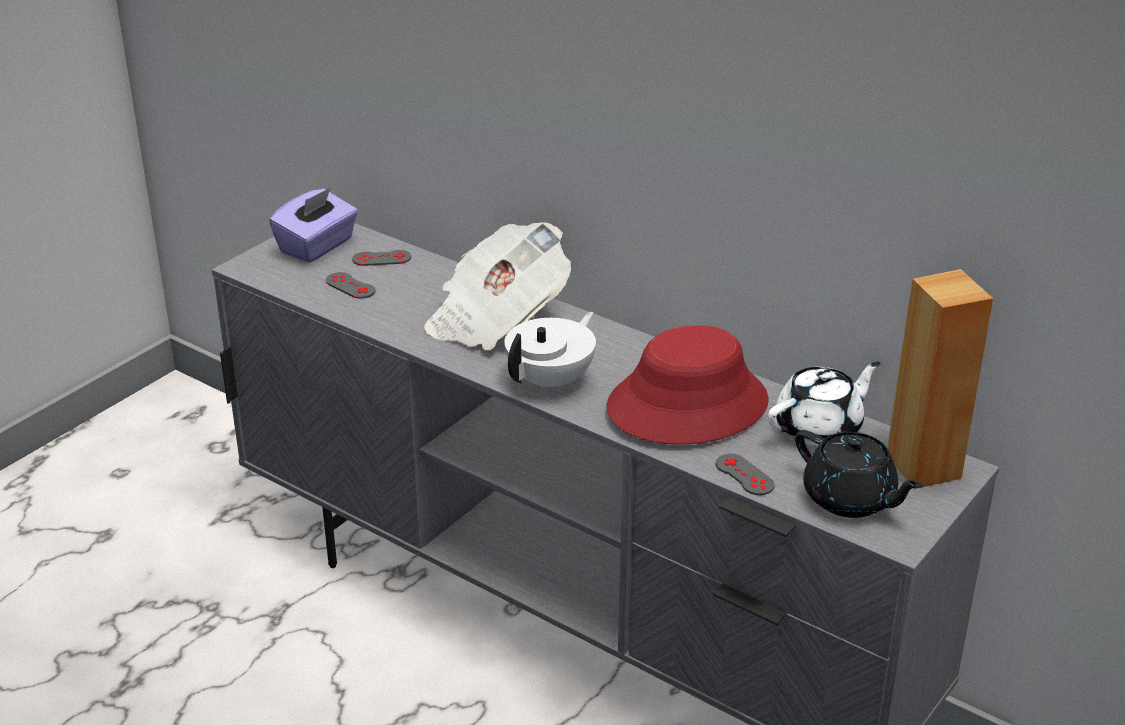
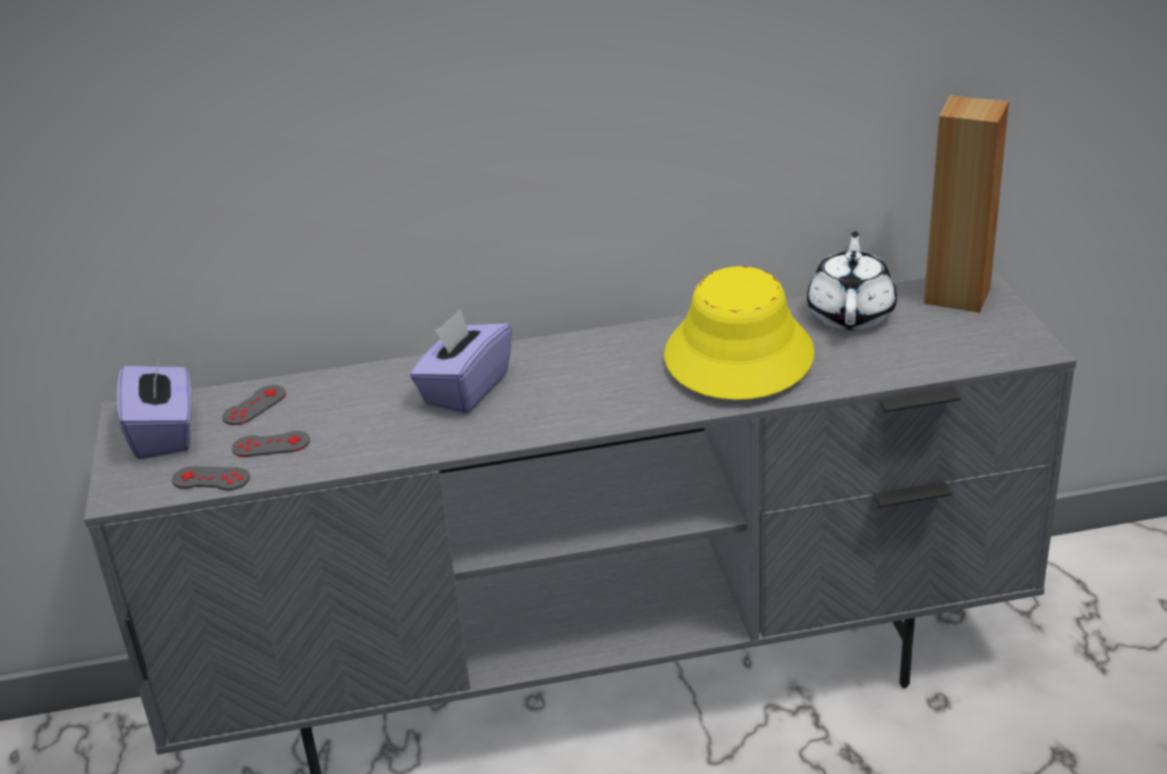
camera: 45 degrees left, 0 degrees up
(496, 319) = (465, 389): newspaper -> purple tissue box
(552, 381) = (606, 404): white teapot -> none
(687, 405) = (738, 355): red hat -> yellow hat
(744, 475) = (870, 375): grey game controller -> grey game controller (211, 479)
(850, 499) = (960, 344): black teapot -> none

